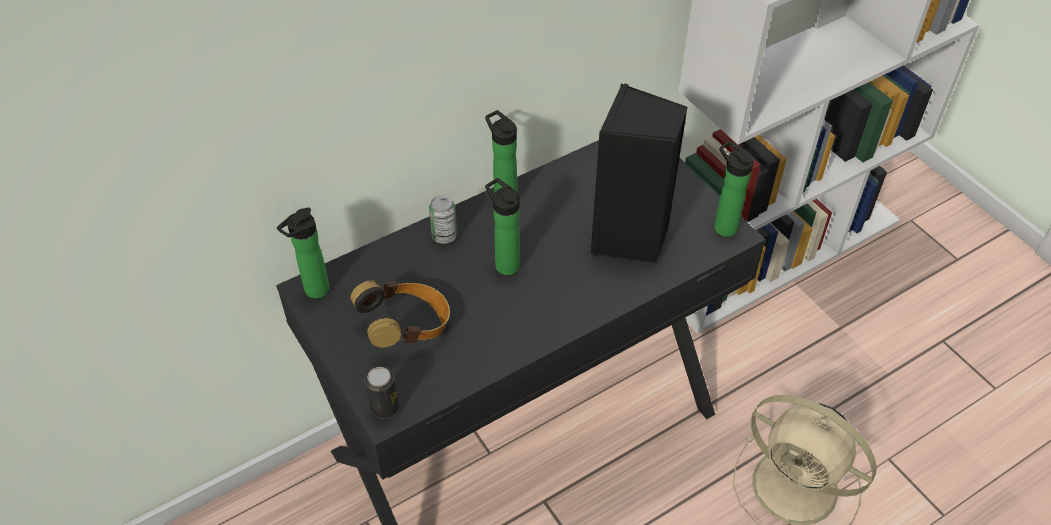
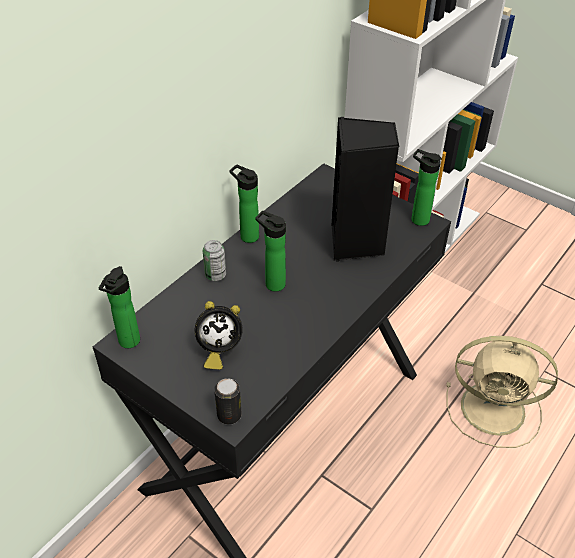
camera: 20 degrees left, 5 degrees down
(407, 328) = (218, 350): headphones -> alarm clock

